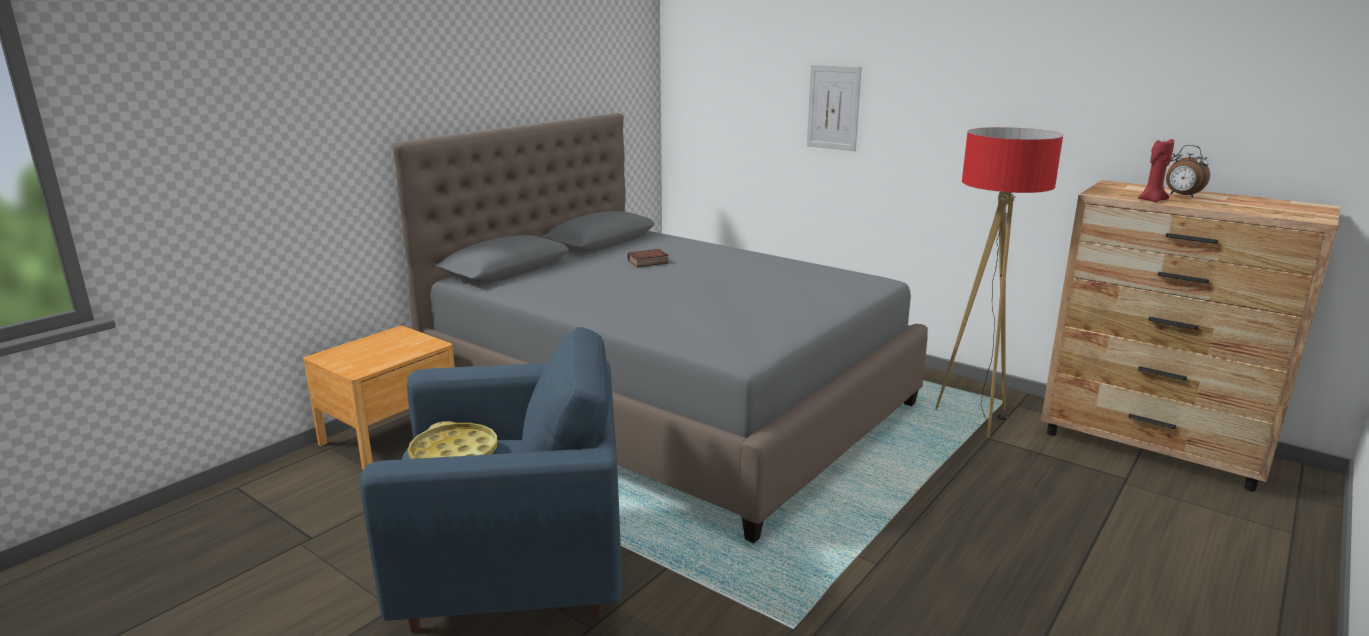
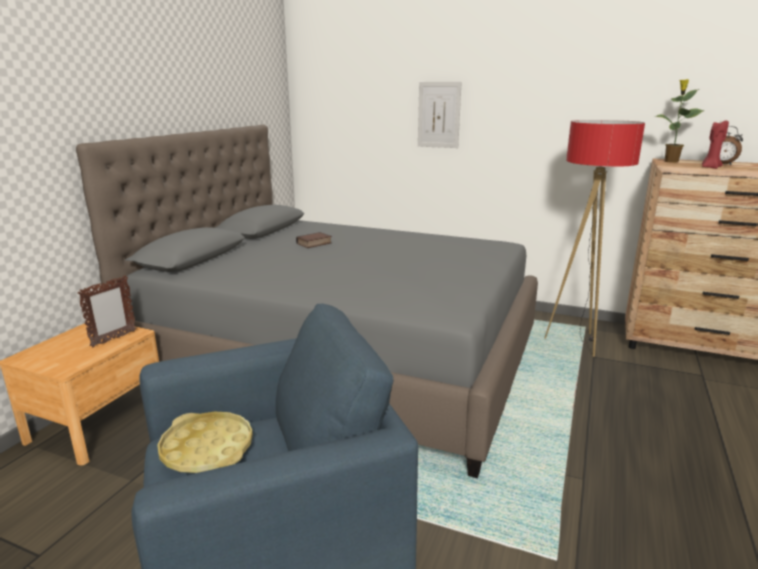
camera: 15 degrees left, 0 degrees up
(410, 348) = (113, 339): none -> picture frame
(1115, 187) = (671, 161): none -> potted plant

